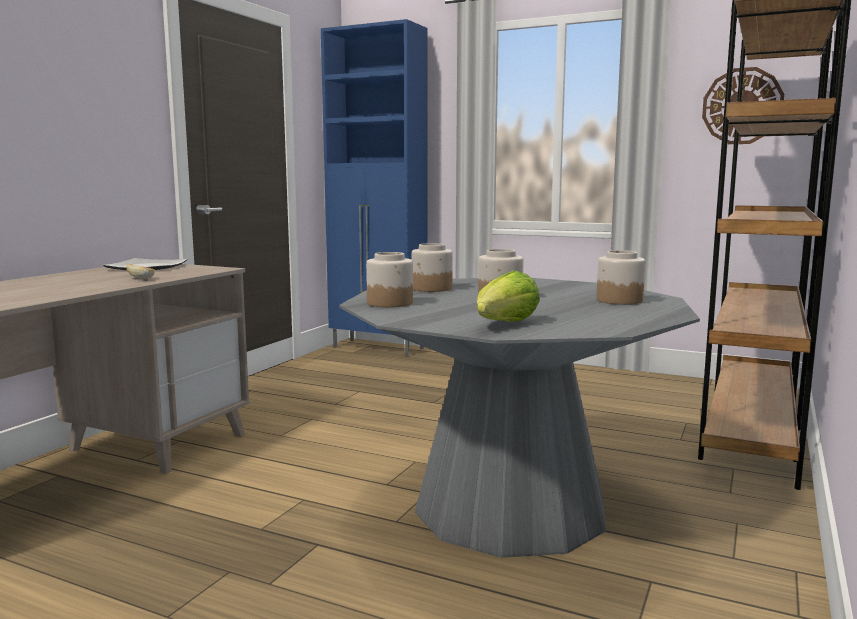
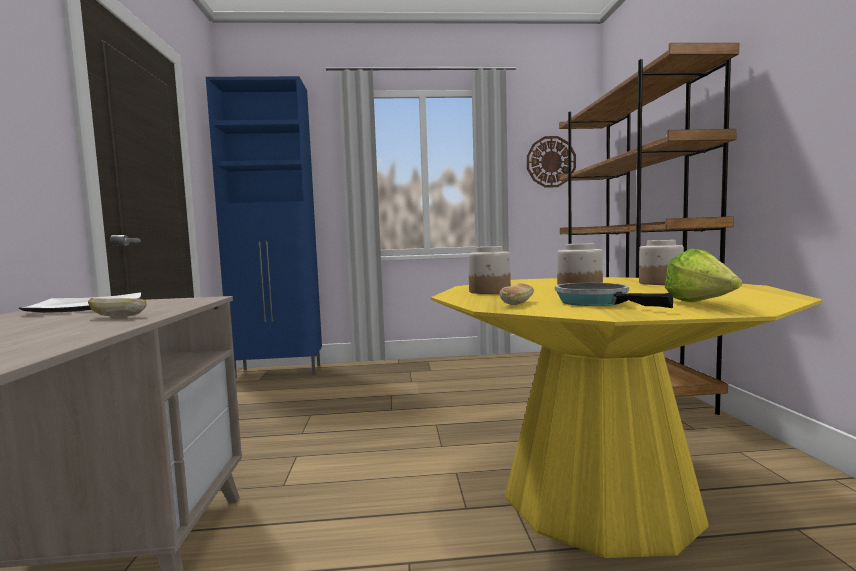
camera: 30 degrees left, 5 degrees down
(390, 303) = (517, 304): jar -> bread
(447, 311) = (597, 302): none -> frying pan
(510, 507) = (598, 494): grey dining table -> yellow dining table

